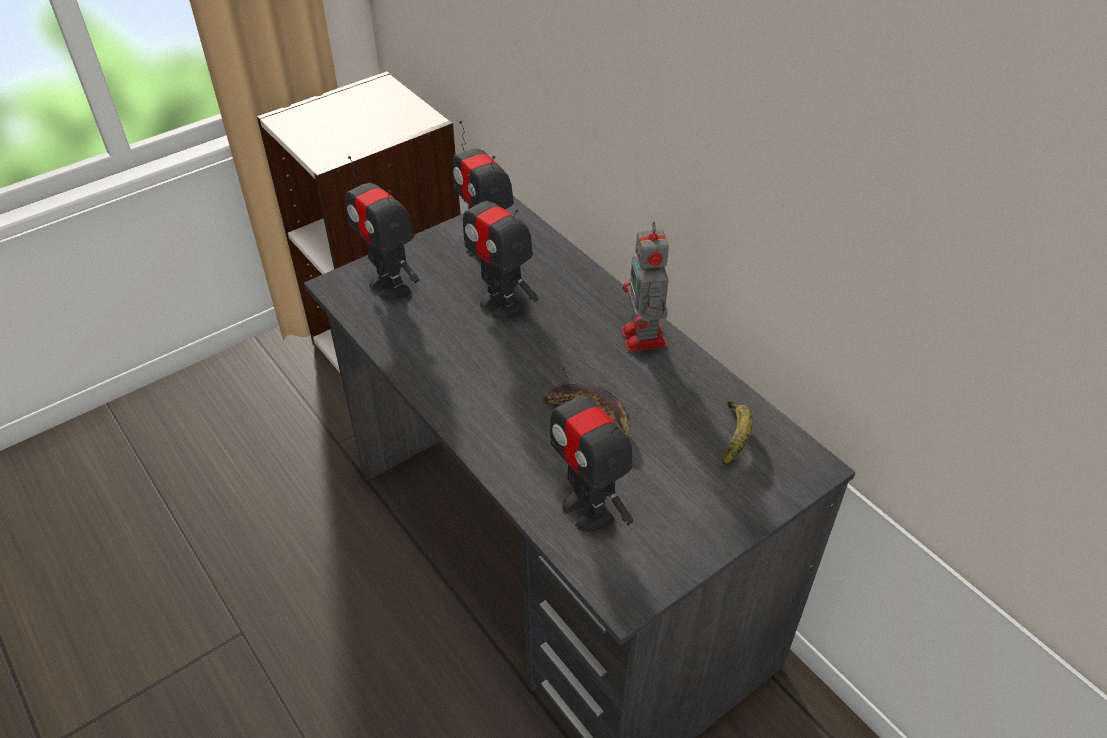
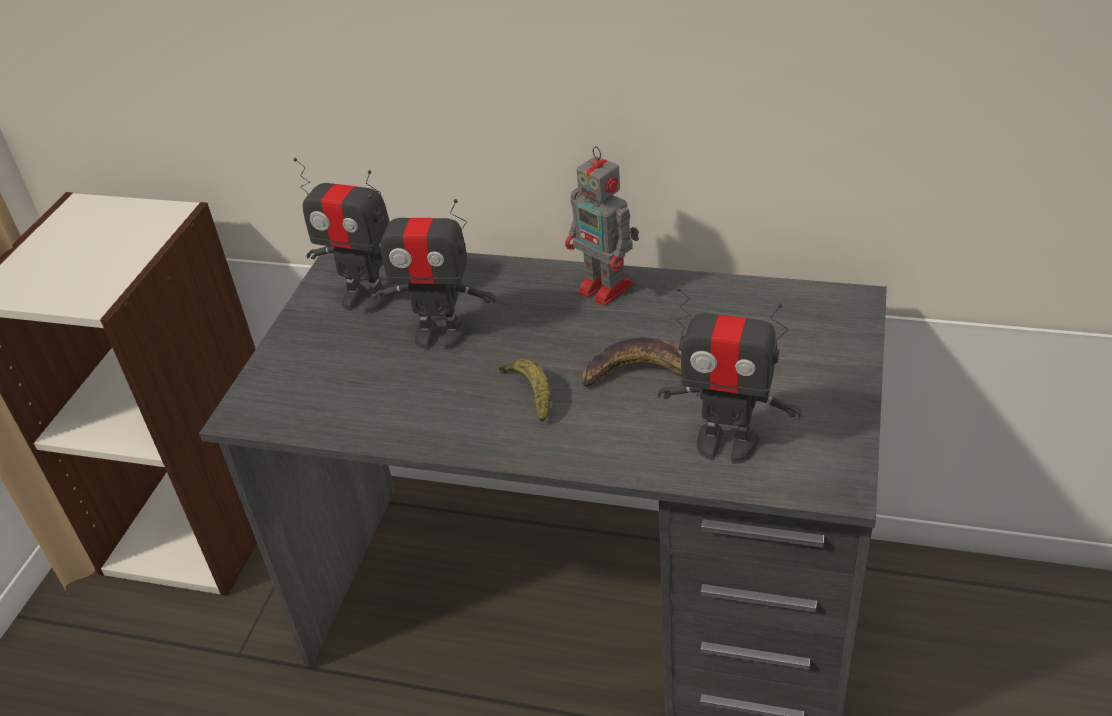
camera: 35 degrees left, 5 degrees down
(390, 285) = (303, 382): toy robot -> none
(735, 436) = (772, 316): banana -> banana (530, 394)

